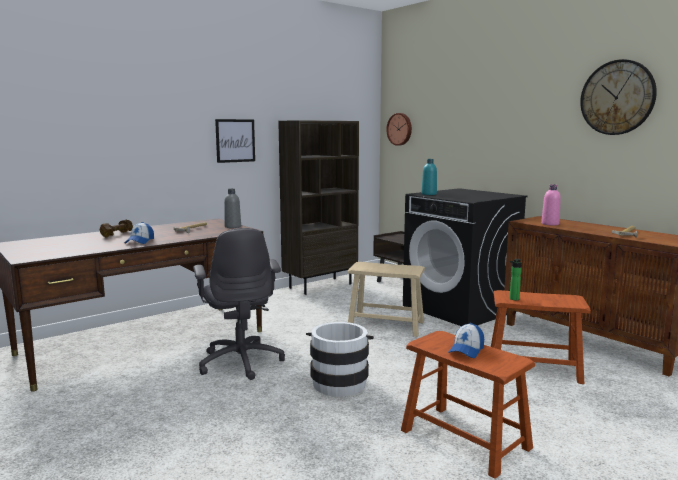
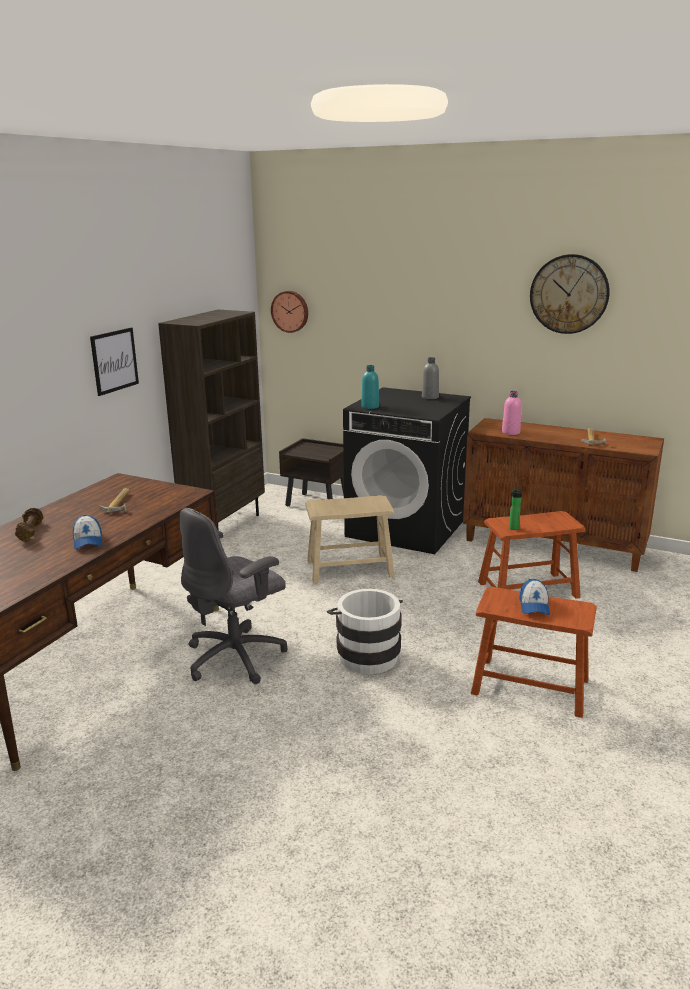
camera: 25 degrees left, 10 degrees up
(232, 226) = (165, 488): grey bottle -> grey bottle (430, 397)
(241, 361) = (237, 657): grey office chair -> grey office chair turned 90 degrees clockwise

